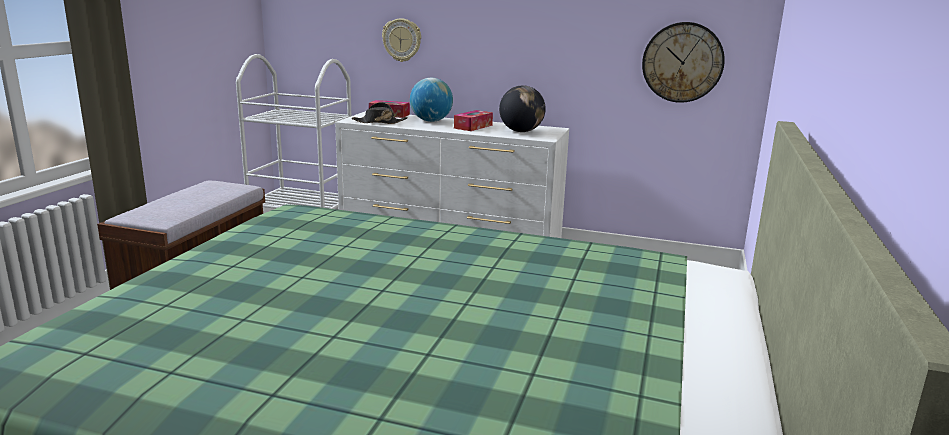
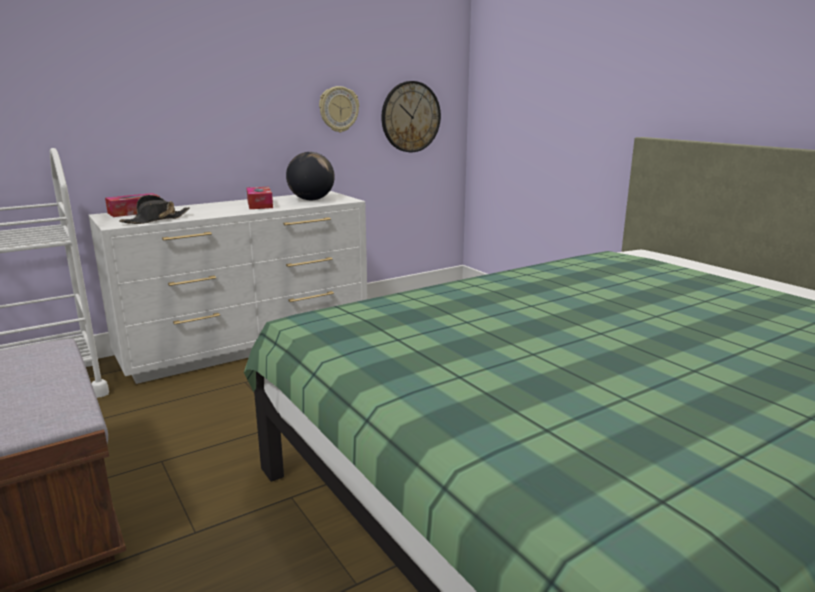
camera: 50 degrees left, 0 degrees up
(402, 40) = (125, 117): wall clock -> wall clock (338, 109)
(431, 121) = (202, 208): globe -> none

